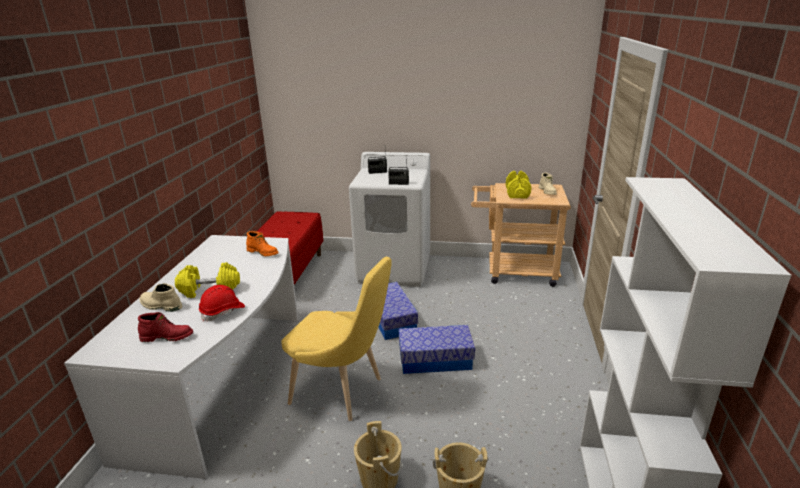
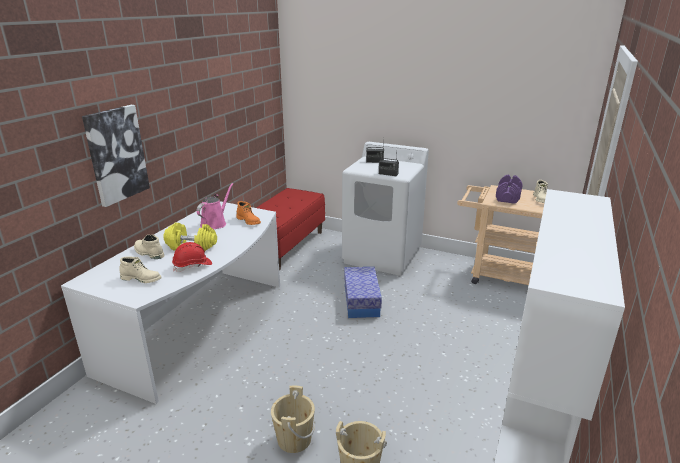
camera: 15 degrees right, 0 degrees up
(107, 194) = (116, 154): none -> picture
(167, 337) = (142, 279): red boot -> beige boot
(224, 260) = (215, 223): none -> pink watering can
(342, 392) = (292, 356): yellow chair -> none
(435, 360) = (387, 345): storage box -> none
(517, 193) = (508, 197): yellow dumbbell -> purple dumbbell

